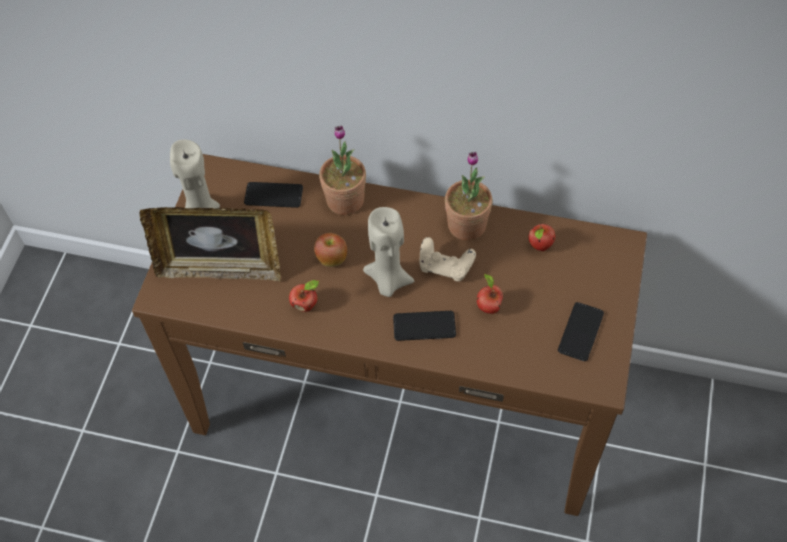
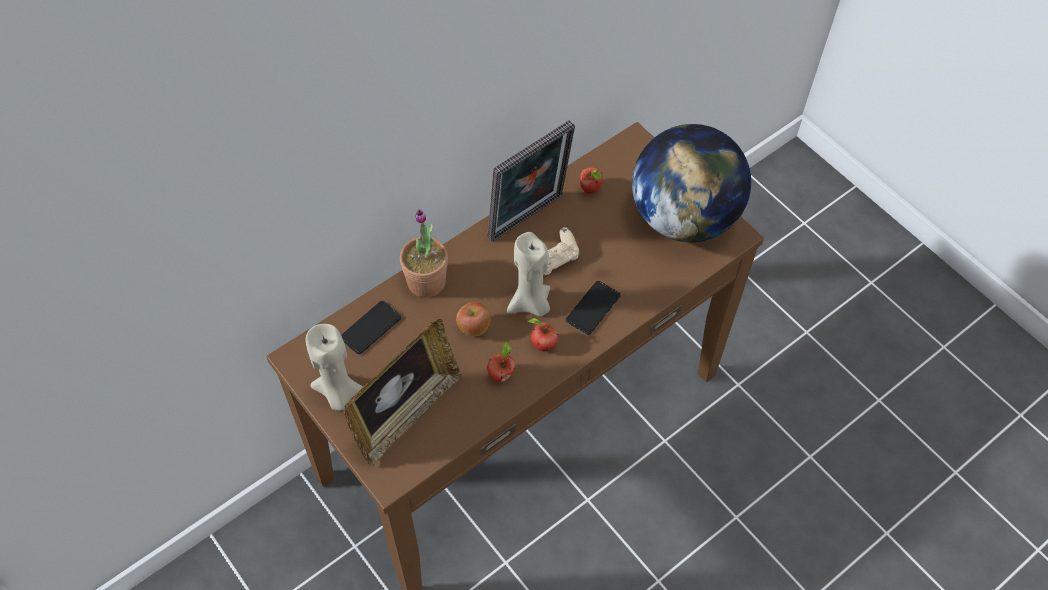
camera: 55 degrees left, 0 degrees up
(467, 225) = (528, 220): potted plant -> picture frame
(488, 306) = (612, 257): apple -> apple (542, 345)
(580, 332) = (683, 217): phone -> globe

